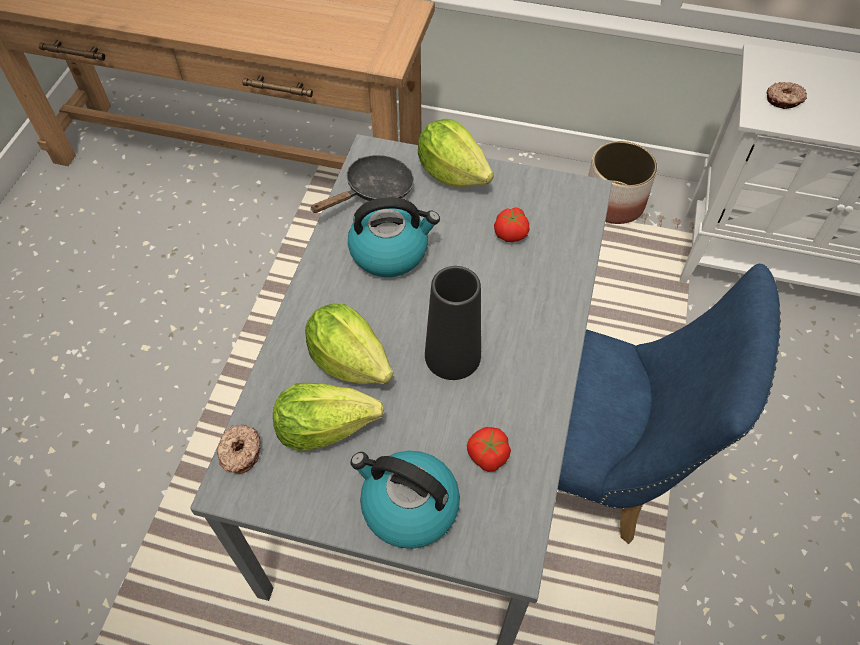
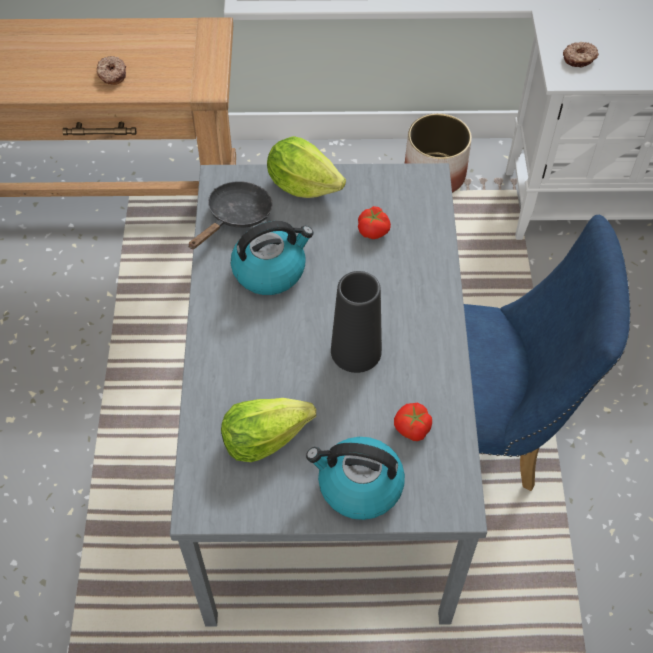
camera: 15 degrees left, 0 degrees up
(240, 452) = (197, 477): donut -> donut (112, 75)
(349, 360) = (266, 376): lettuce -> none

